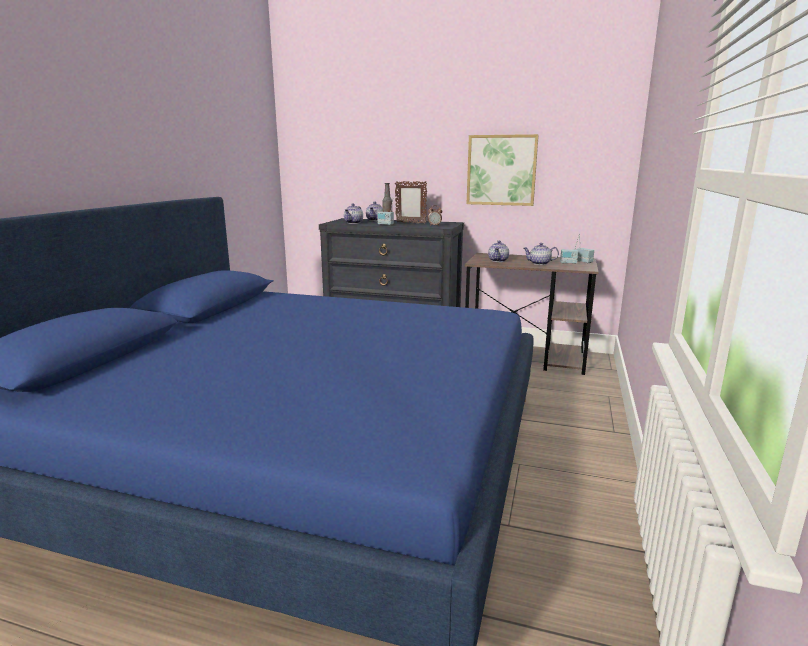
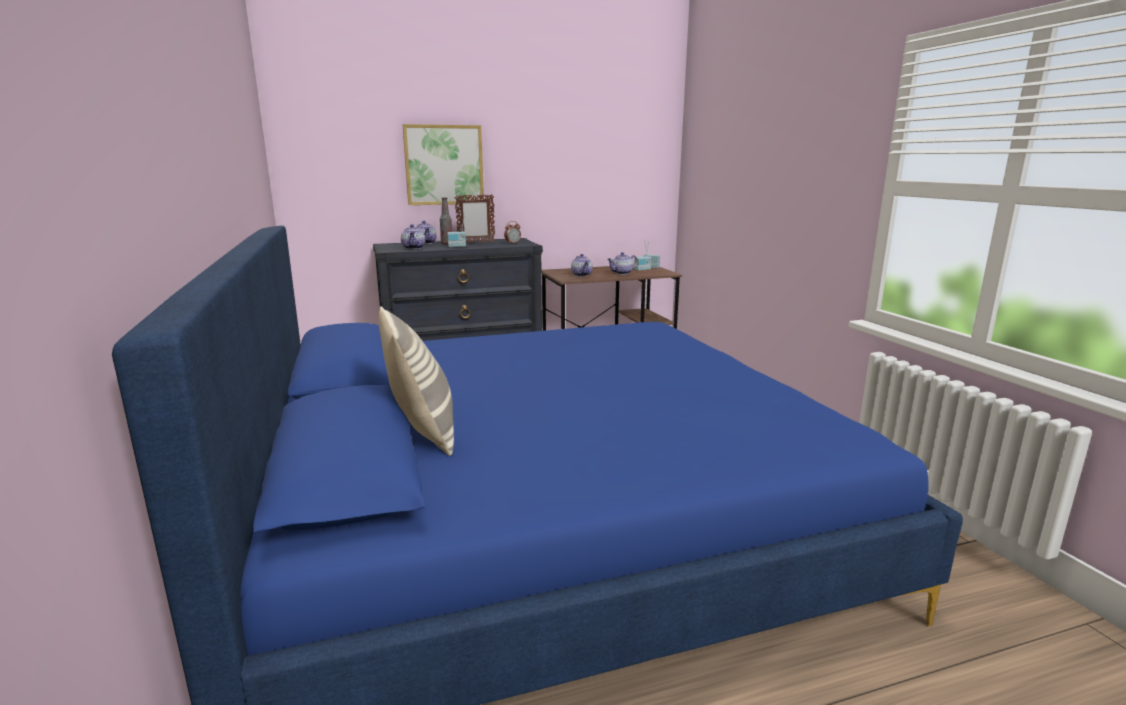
camera: 35 degrees left, 0 degrees up
(154, 351) = (422, 432): none -> pillow
(501, 170) = (560, 180): picture -> picture (444, 165)

